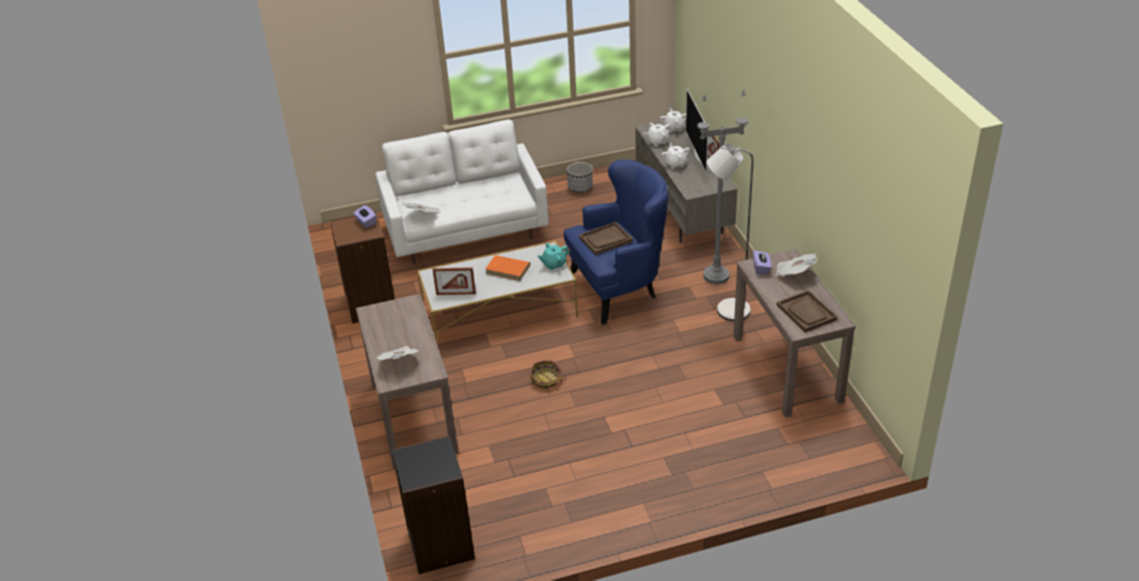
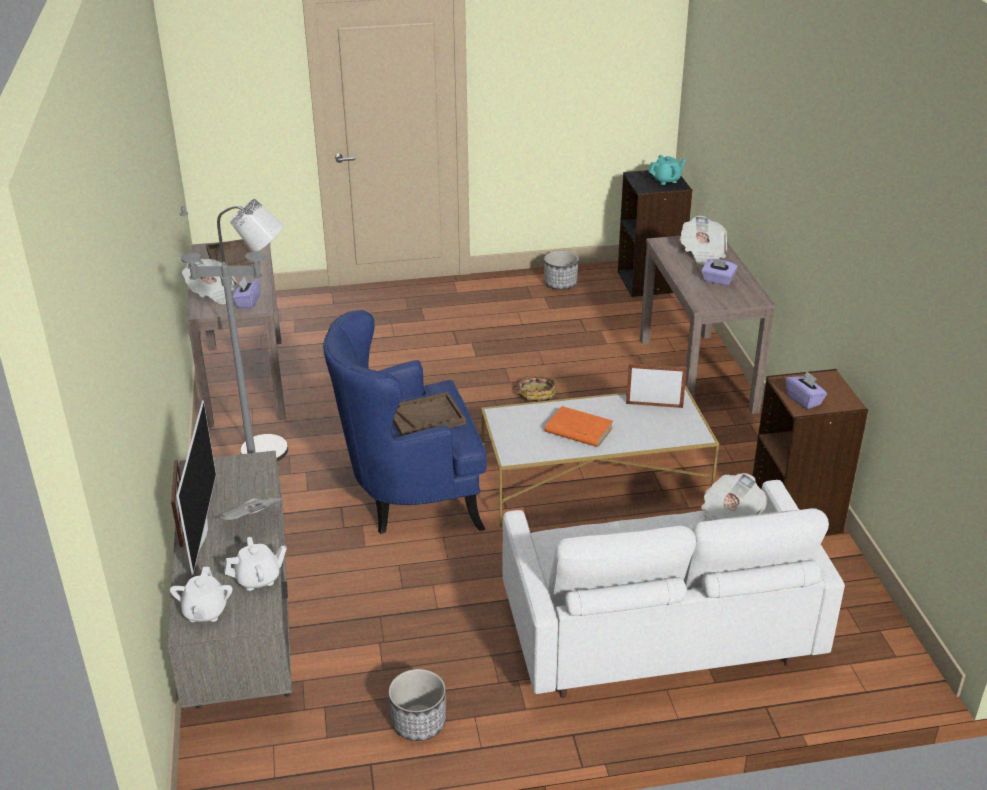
camera: 175 degrees left, 5 degrees down
(394, 328) = (717, 281): none -> purple tissue box
(536, 529) = (560, 284): none -> planter
(554, 264) = (509, 430): turquoise teapot -> turquoise teapot (666, 180)
(675, 164) = (252, 521): white teapot -> newspaper

